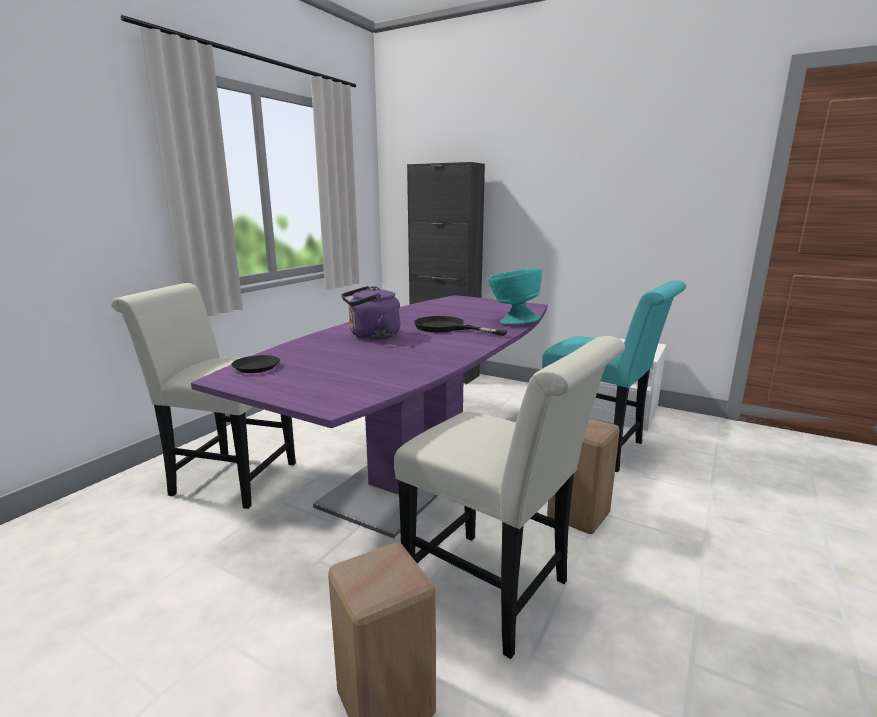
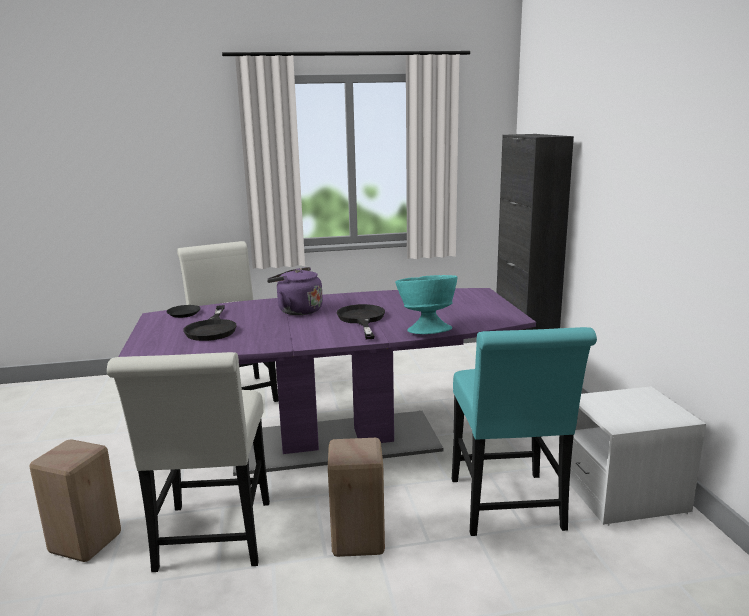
camera: 50 degrees right, 0 degrees up
(344, 368) = (212, 329): none -> black frying pan

